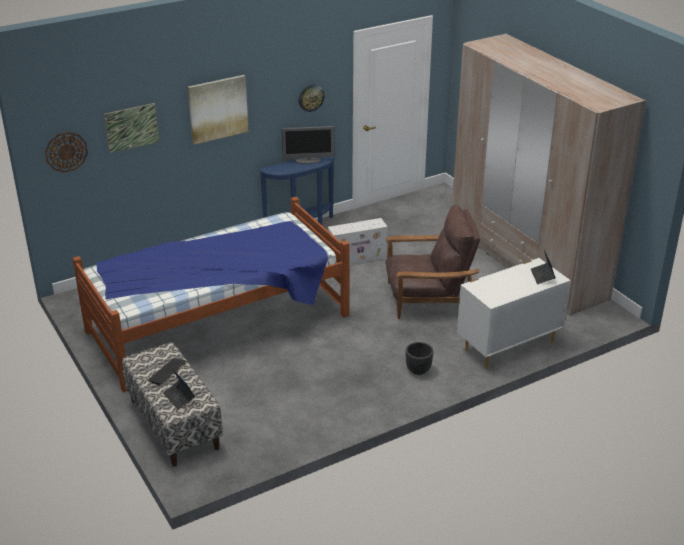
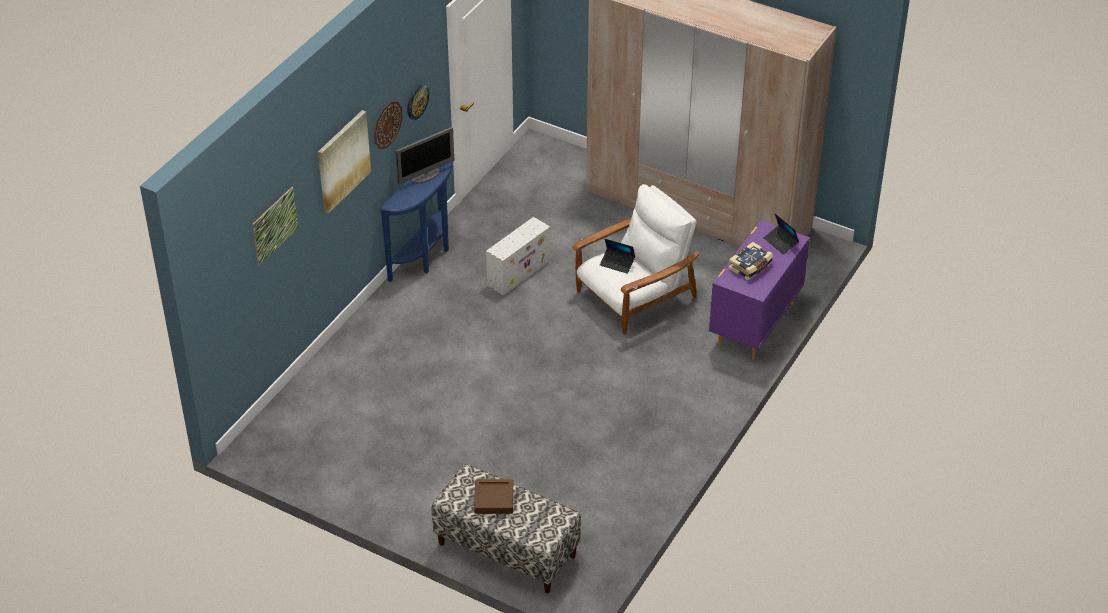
camera: 30 degrees left, 10 degrees up
(66, 151) = (223, 286): wall clock -> wall clock (387, 124)
(166, 372) = (494, 499): keyboard -> brown tray
(179, 397) = (534, 521): laptop -> laptop (617, 263)
(219, 324) = (444, 416): bed -> none
(418, 370) = (691, 388): black planter -> none
(428, 297) = (634, 295): brown armchair -> white armchair
(502, 284) = (751, 267): none -> book
(507, 346) = (754, 324): white dresser -> purple dresser

